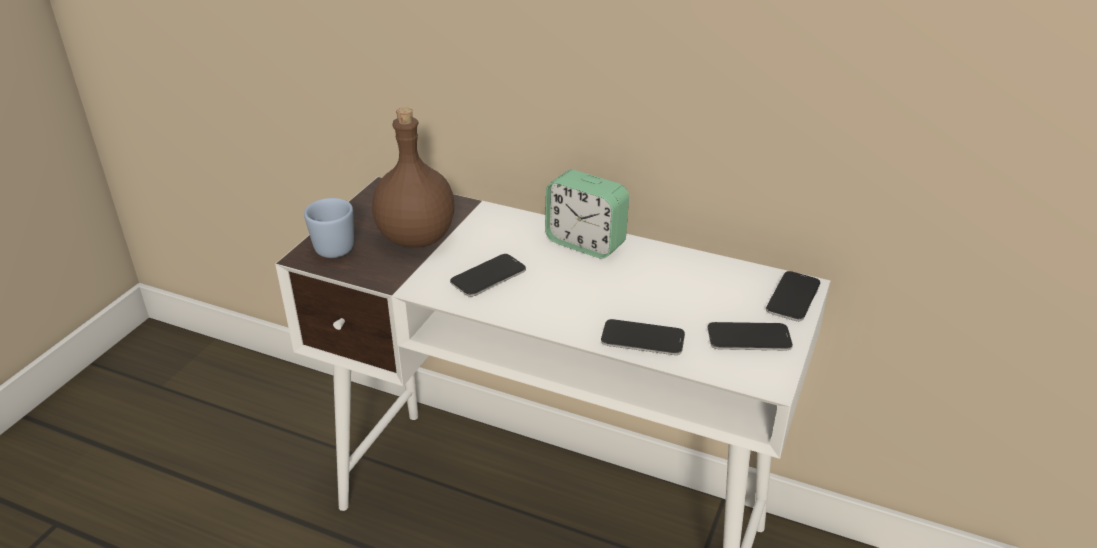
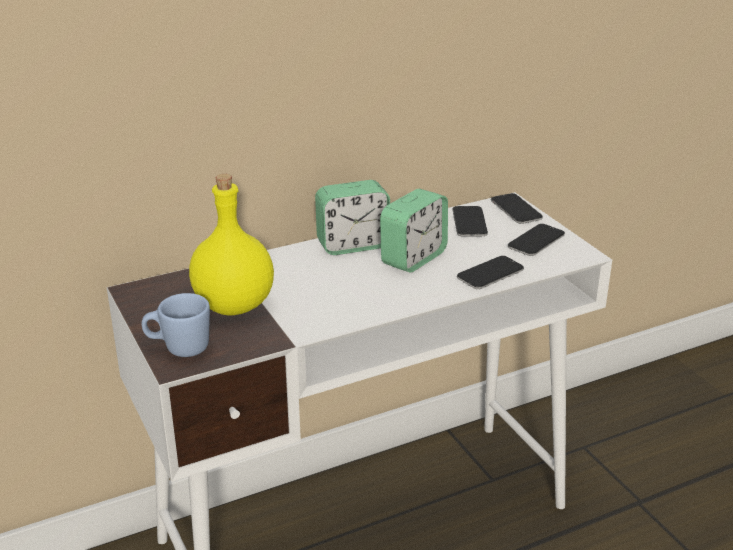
camera: 50 degrees left, 5 degrees down
(417, 237) = (233, 305): brown bottle -> yellow bottle
(488, 276) = (335, 297): phone -> phone (469, 222)
(608, 283) = (413, 258): none -> alarm clock

